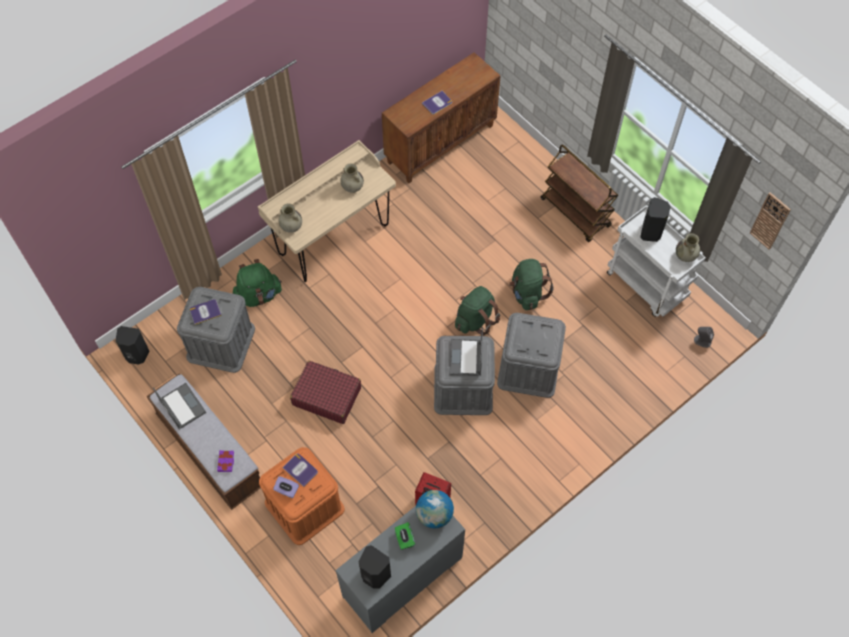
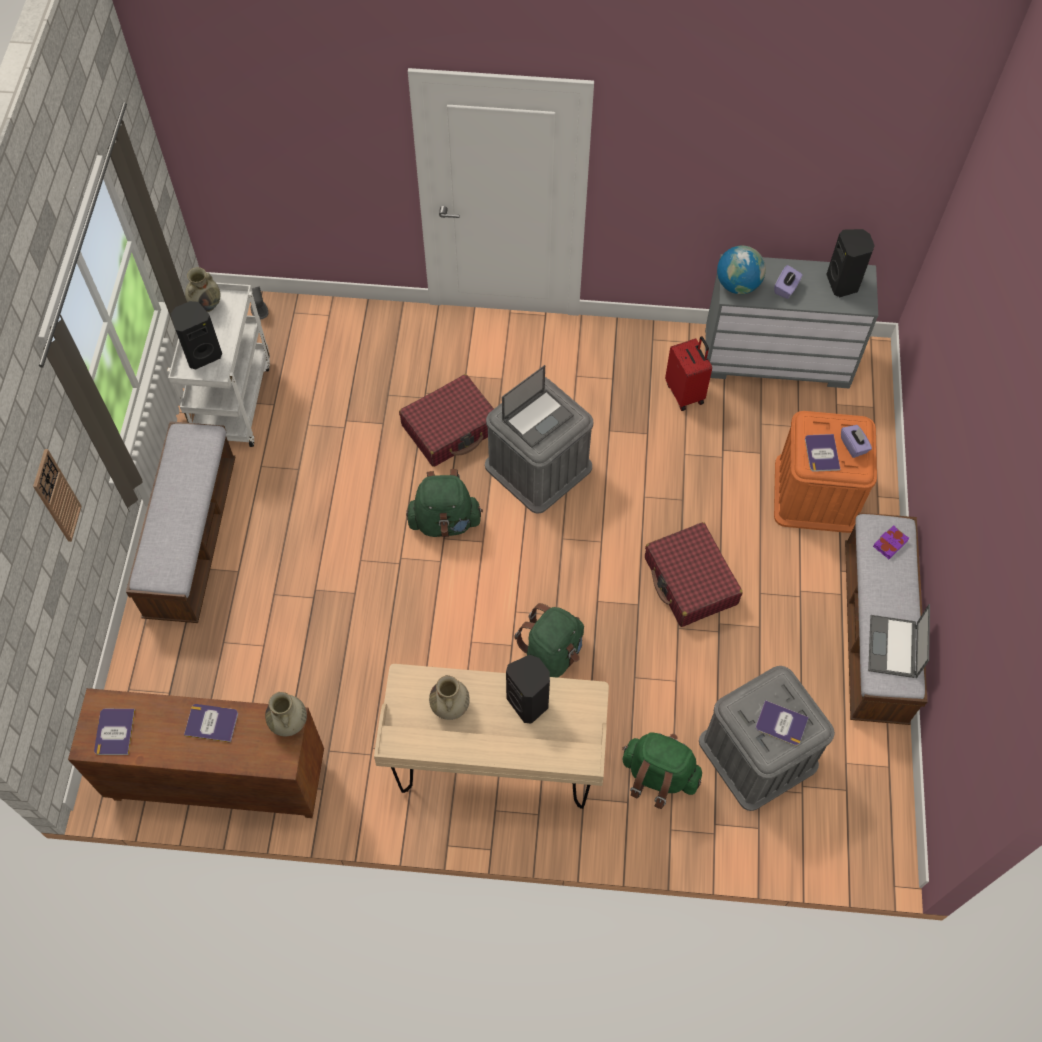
camera: 135 degrees left, 0 degrees up
(136, 355) = (878, 831): black speaker -> black speaker (529, 702)
(291, 227) = (581, 720): beige vase -> beige vase (289, 723)
(404, 539) = (786, 288): green tissue box -> purple tissue box
(469, 72) = (115, 732): none -> book
(527, 293) = (357, 500): green backpack -> green backpack (551, 655)
(529, 368) = (451, 428): grey storage box -> red suitcase
(576, 213) = (192, 538): brown cart -> bench
(770, 221) = (144, 154): wall clock -> wall clock (56, 496)

